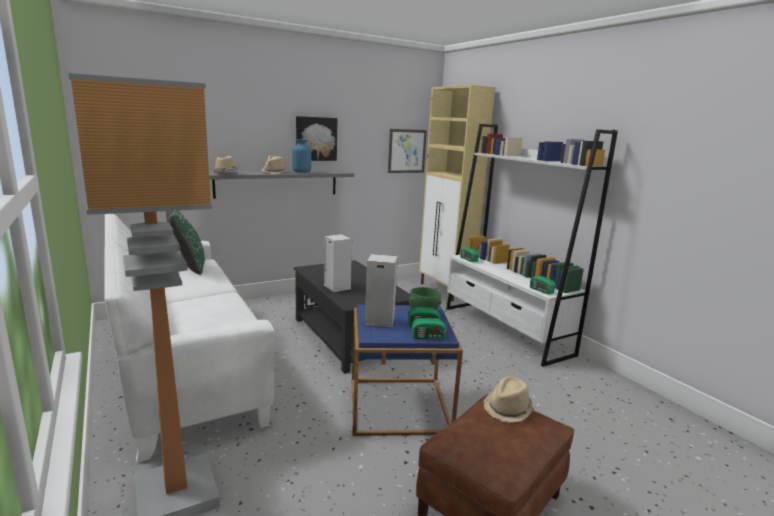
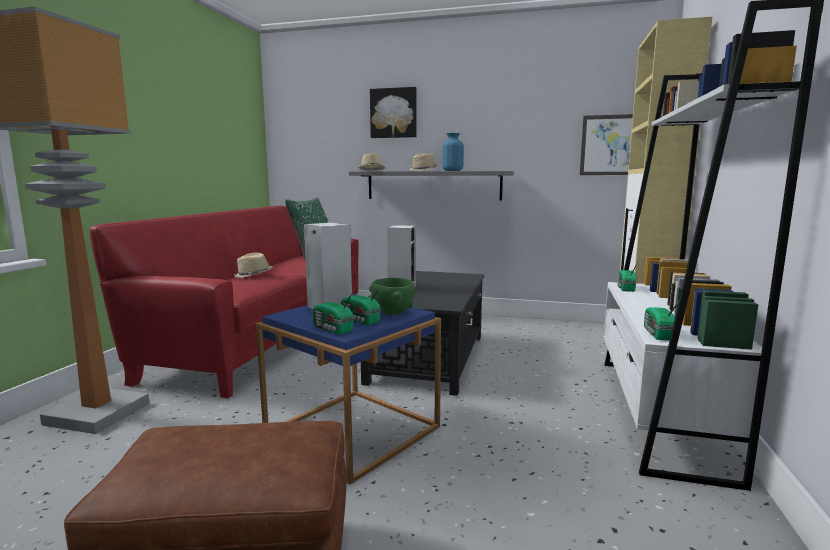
camera: 45 degrees right, 5 degrees down
(183, 365) = (265, 339): white sofa -> red sofa
(316, 139) = (479, 134): picture -> picture (393, 113)
(508, 409) = (293, 438): beige hat -> beige hat (253, 275)

